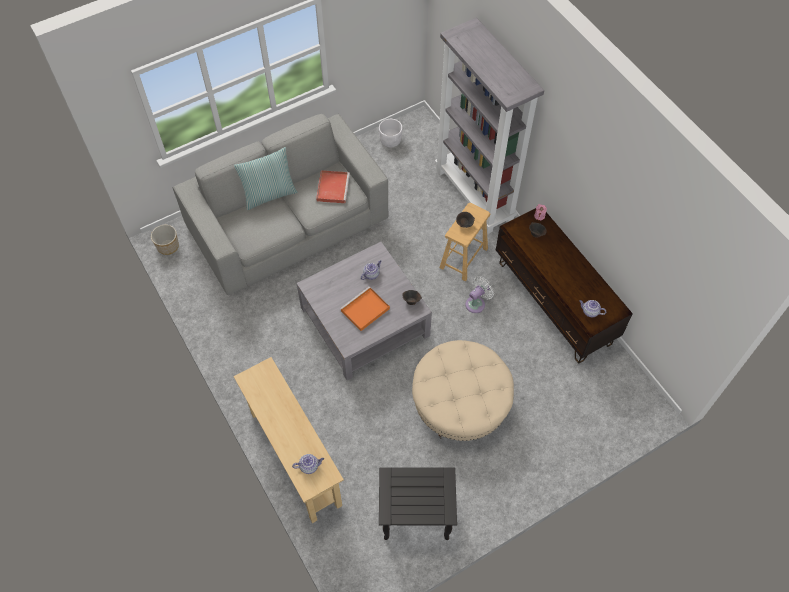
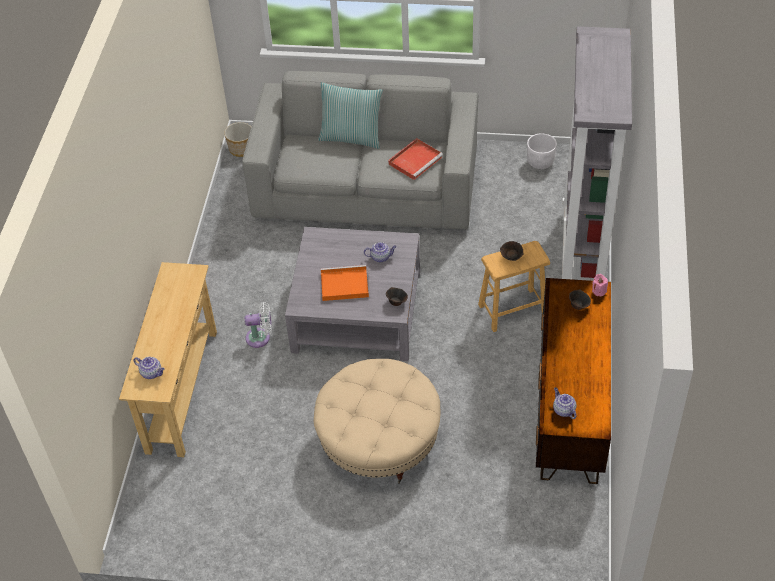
camera: 40 degrees right, 10 degrees down
(414, 518) = (237, 512): black side table -> none
(477, 303) = (485, 359): white fan -> white fan (260, 337)

